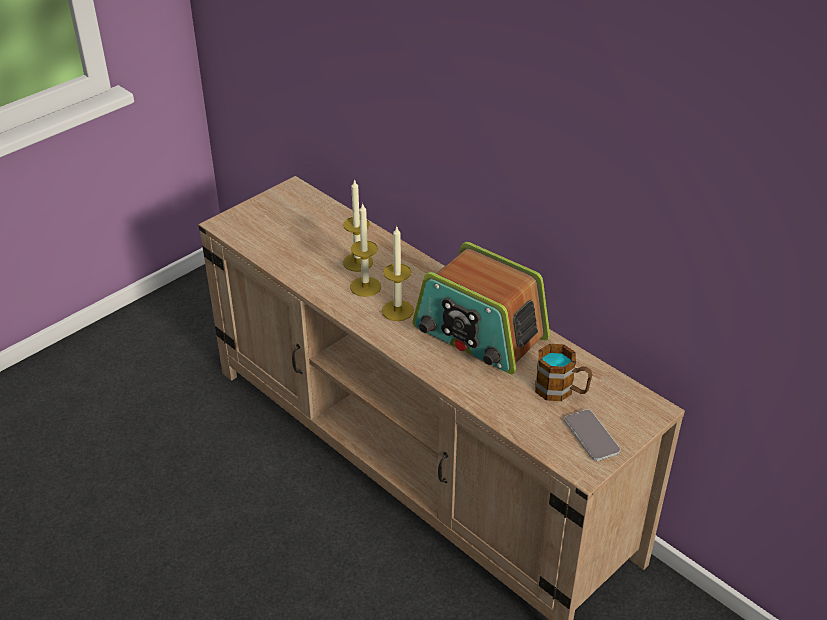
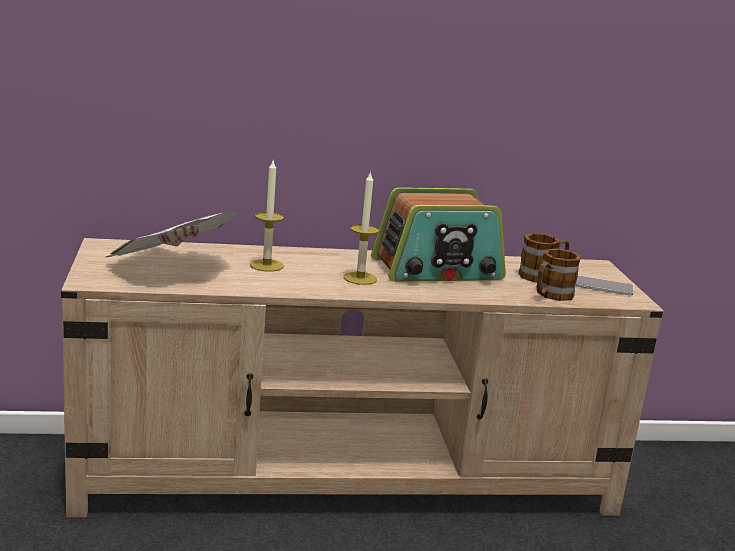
camera: 55 degrees left, 20 degrees down
(291, 233) = (170, 268): none -> newspaper
(365, 286) = (306, 275): candle -> none
(515, 415) = (551, 295): none -> mug

